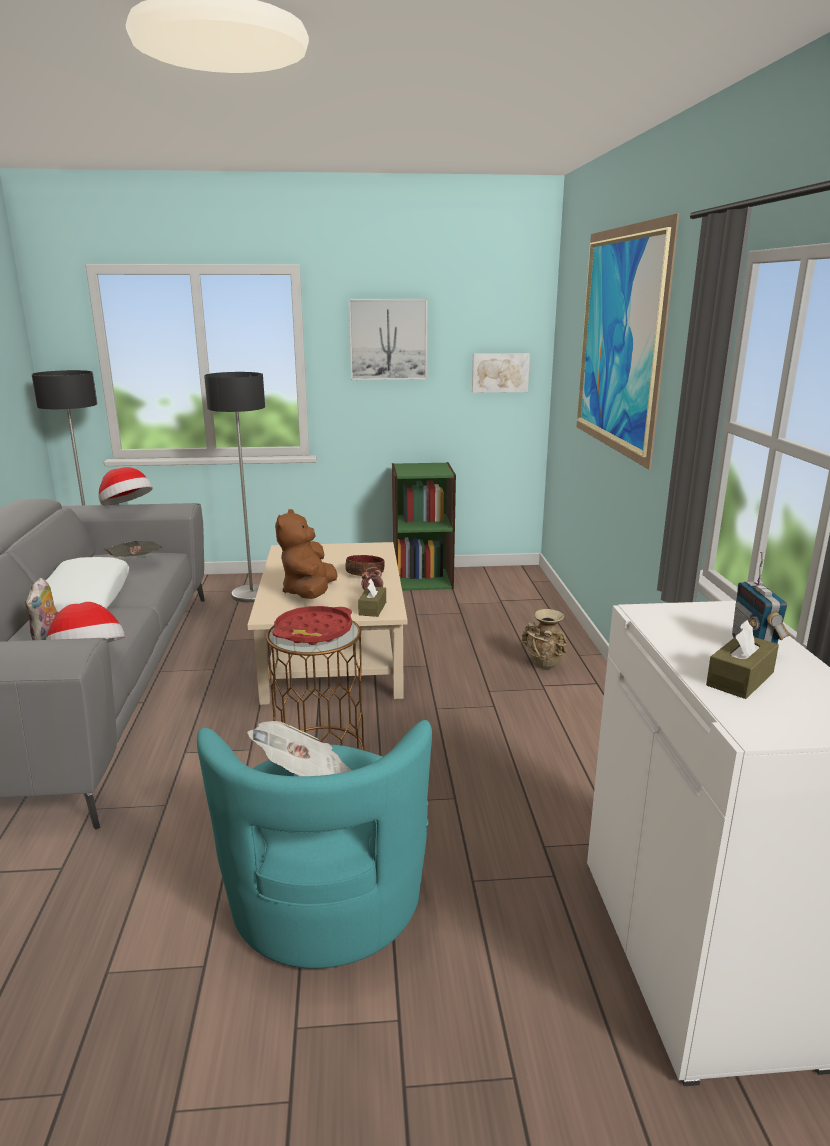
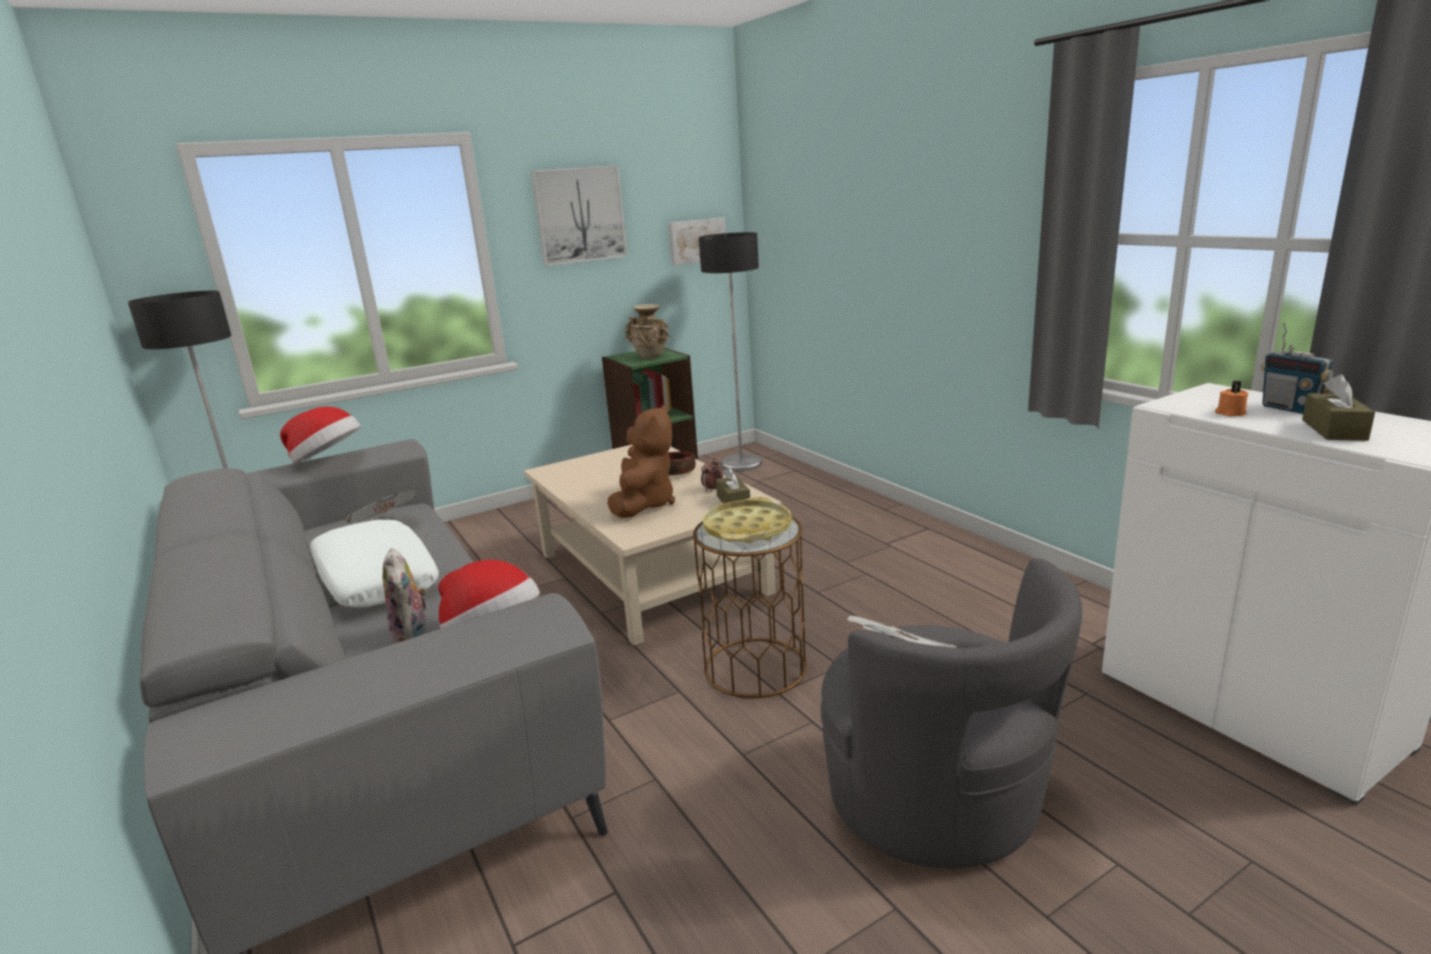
camera: 25 degrees left, 0 degrees up
(252, 594) = (482, 540): floor lamp -> floor lamp (741, 463)
(309, 593) = (644, 504): brown plush toy -> brown plush toy turned 150 degrees counterclockwise
(313, 632) = (747, 529): red tray -> yellow tray
(325, 905) = (937, 800): turquoise armchair -> grey armchair
(544, 665) = (866, 526): beige vase -> beige vase (650, 357)
(618, 340) = (882, 184): picture -> none
(683, 635) = (1230, 413): none -> orange candle

